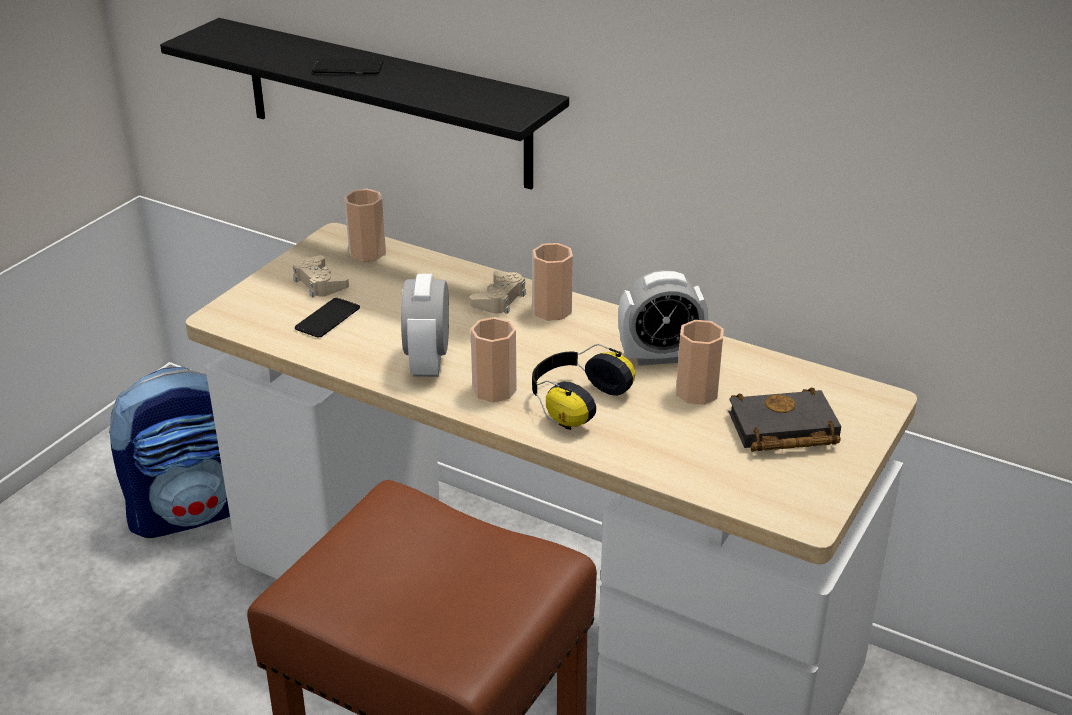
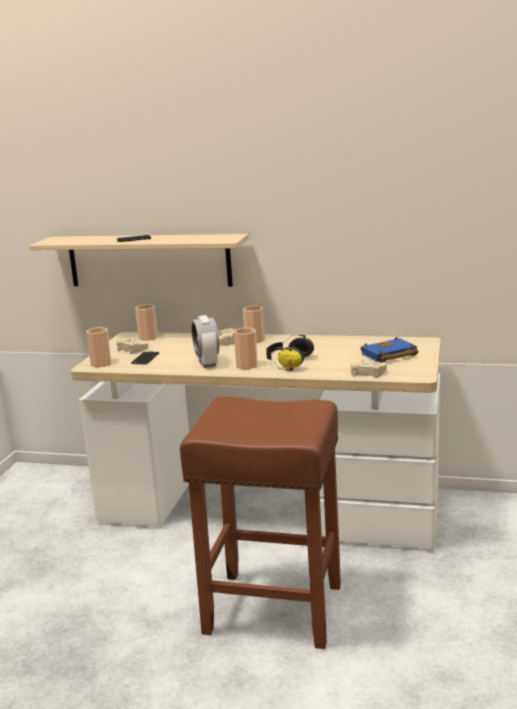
camera: 15 degrees left, 15 degrees down
(192, 511) = (58, 508): backpack -> none
(386, 103) = (149, 260): black shelf -> beige shelf
(660, 356) = (317, 345): alarm clock -> none
(697, 392) = (342, 351): cup -> cup (101, 363)
(707, 478) = (367, 373): none -> beige game controller
(781, 430) = (389, 355): black book -> blue book

